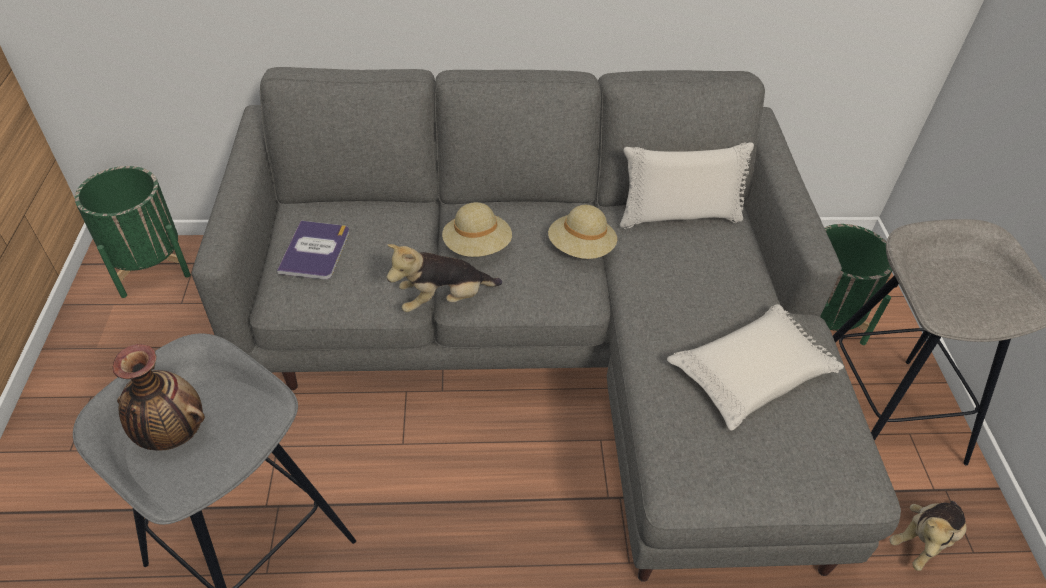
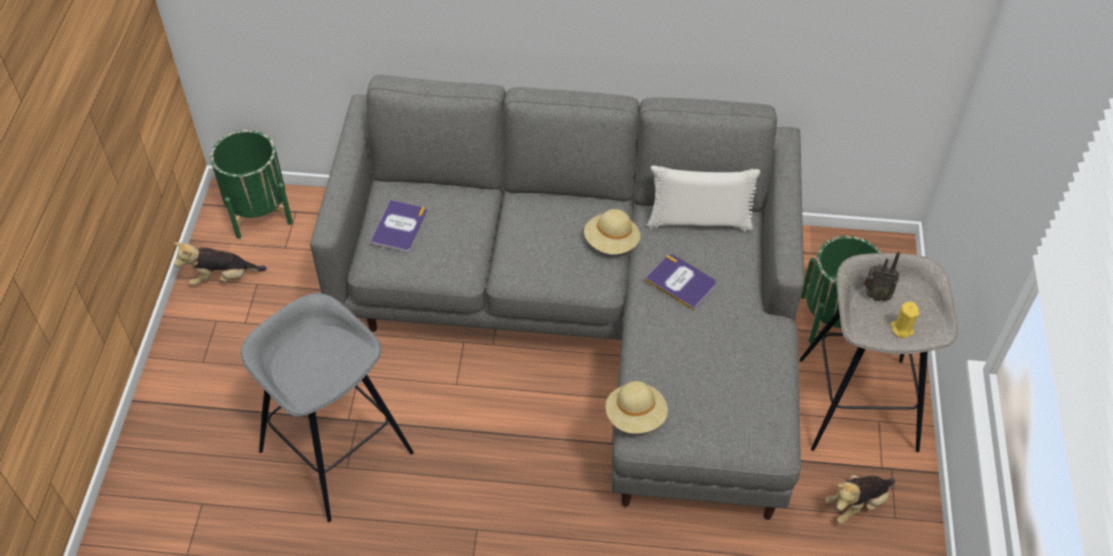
camera: 10 degrees right, 5 degrees up
(172, 433) = (299, 359): vase -> none
(443, 300) = (494, 277): plush toy -> plush toy (222, 278)
(477, 247) = (527, 234): beige hat -> beige hat (635, 416)
(678, 285) = (681, 282): none -> book
(752, 371) = (719, 357): white pillow -> none
(935, 272) = (875, 295): none -> radio
(987, 309) = (902, 329): none -> yellow candle

